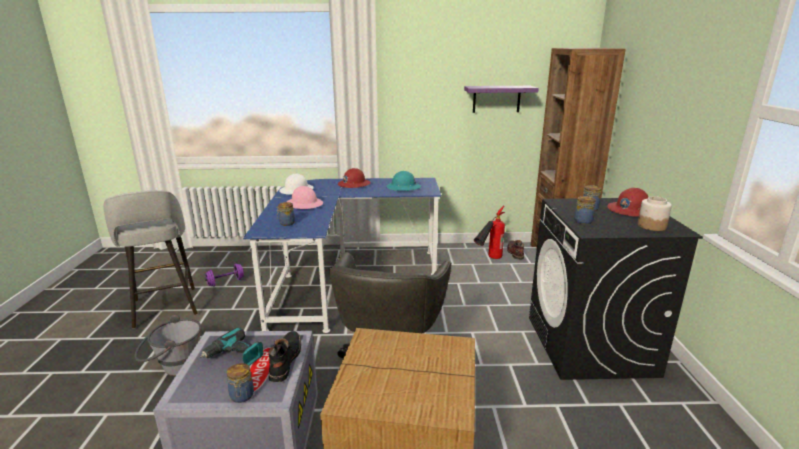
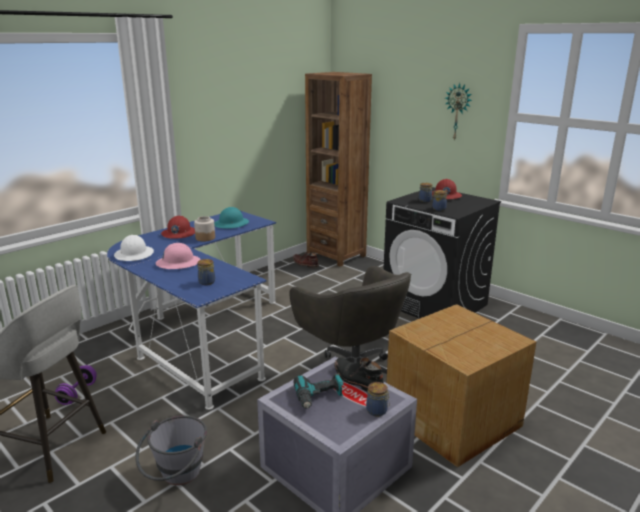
camera: 45 degrees left, 0 degrees up
(488, 260) = (295, 276): fire extinguisher -> none
(496, 99) = (267, 123): purple shelf -> none
(651, 226) = (472, 202): jar -> jar (205, 238)
(696, 99) = (458, 112): none -> wall clock

